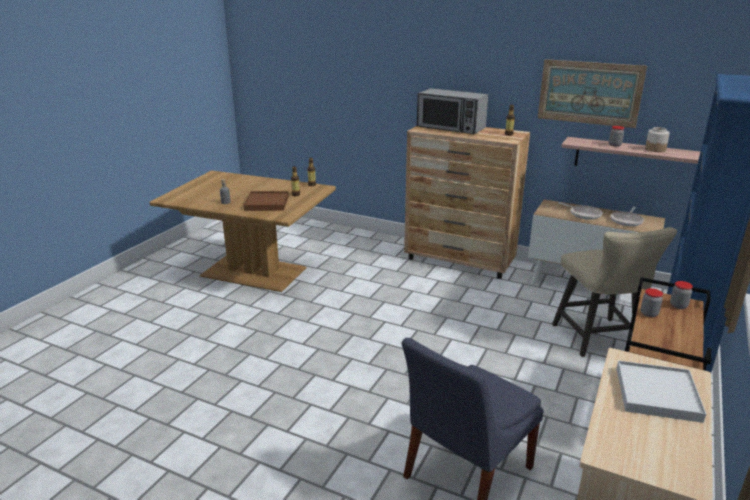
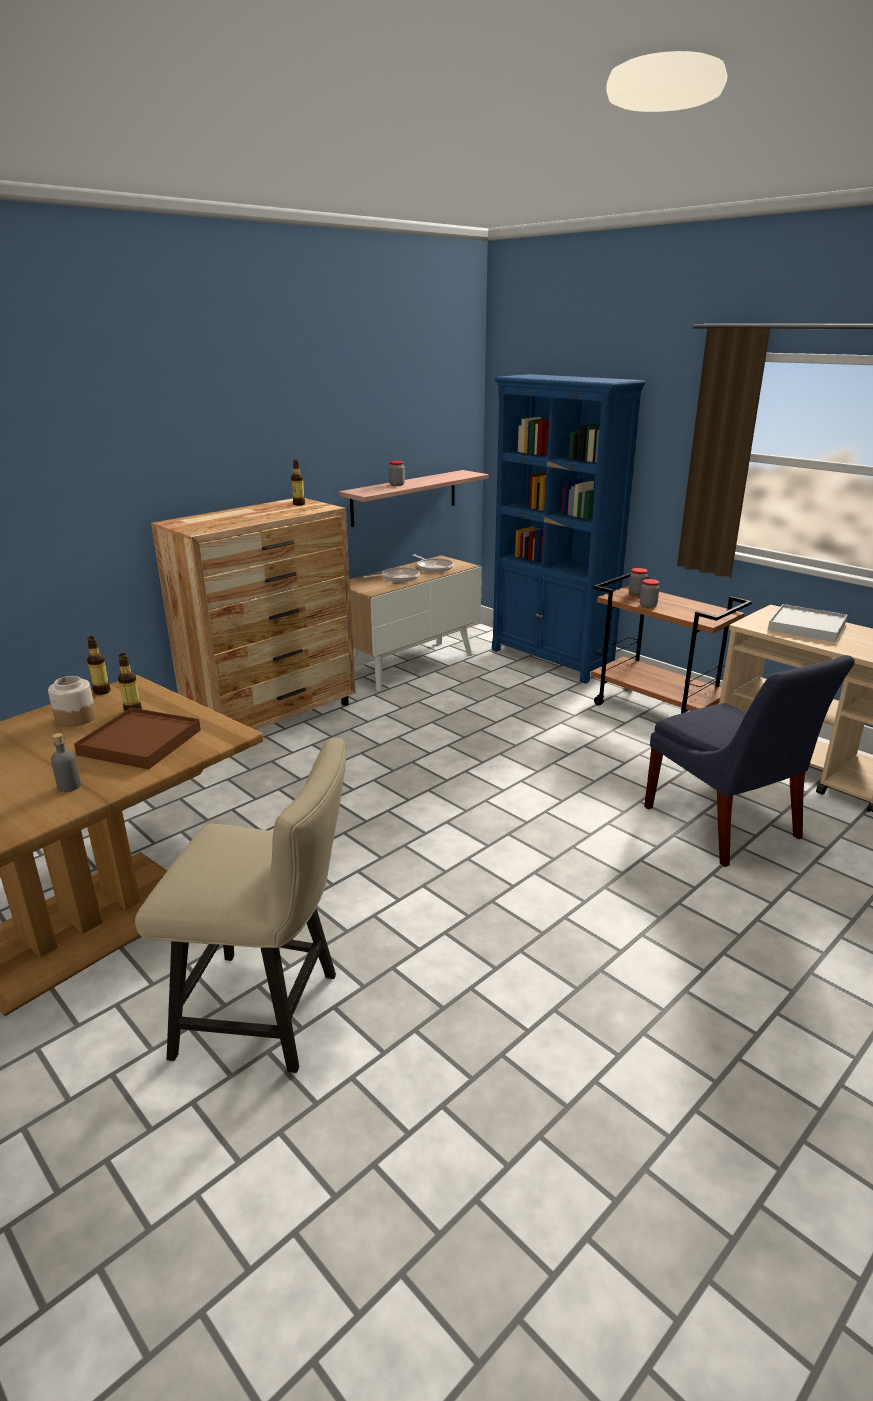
camera: 70 degrees left, 0 degrees up
(450, 128) = (220, 518): microwave -> none
(589, 93) = (350, 427): picture -> none
(598, 340) = (520, 691): beige chair -> beige chair (270, 1014)
(655, 149) = (429, 479): jar -> jar (75, 718)

